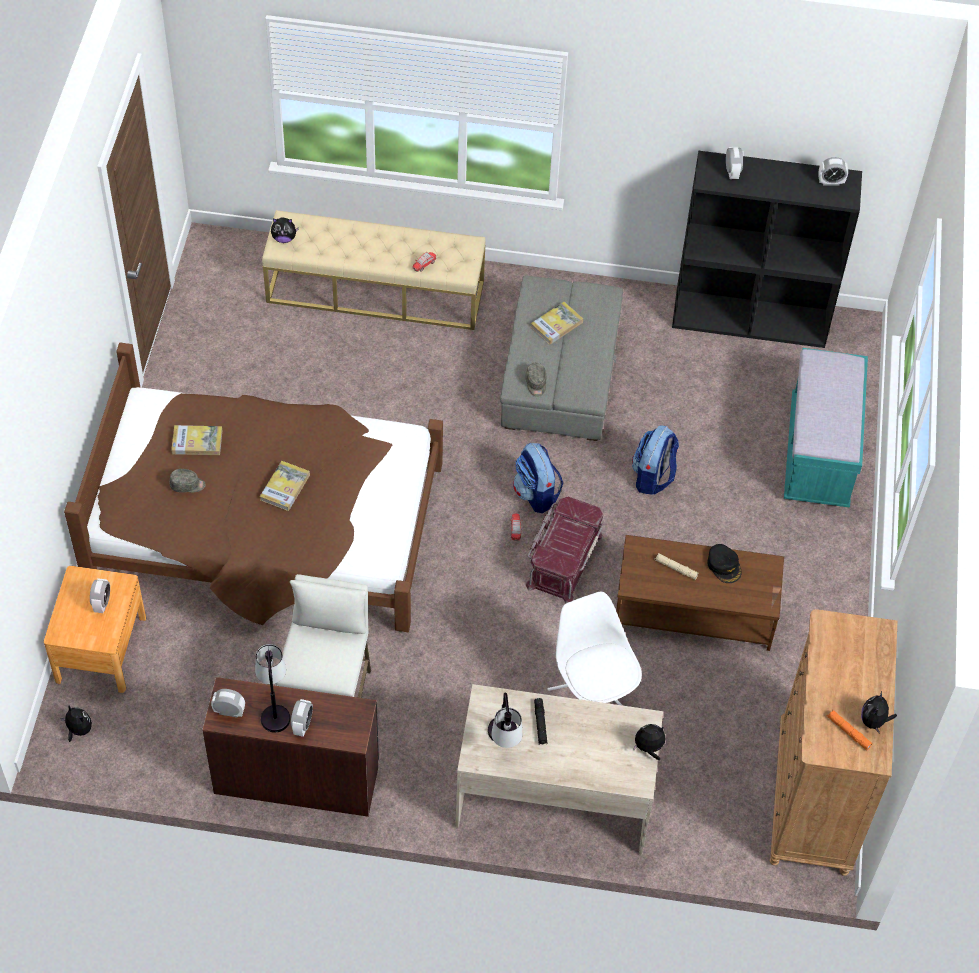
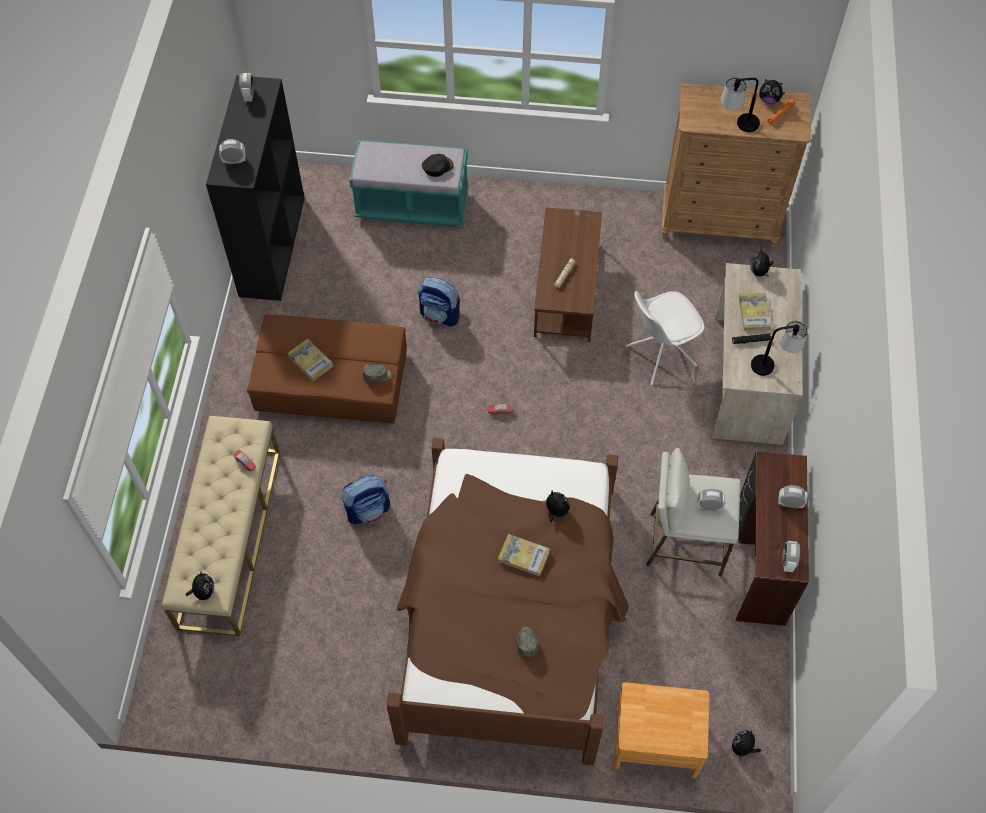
camera: 90 degrees left, 5 degrees up
(102, 603) = (657, 710): alarm clock -> alarm clock (709, 506)
(197, 442) = (474, 640): book -> book (754, 313)
(274, 707) = (776, 527): table lamp -> table lamp (737, 125)
(337, 521) = (555, 511): none -> plush toy
(536, 494) = (462, 397): backpack -> backpack (368, 510)
(561, 374) = (332, 382): grey ottoman -> brown ottoman
(563, 560) = (527, 377): red storage box -> none
(724, 566) = (558, 244): black cap -> black cap (437, 166)

